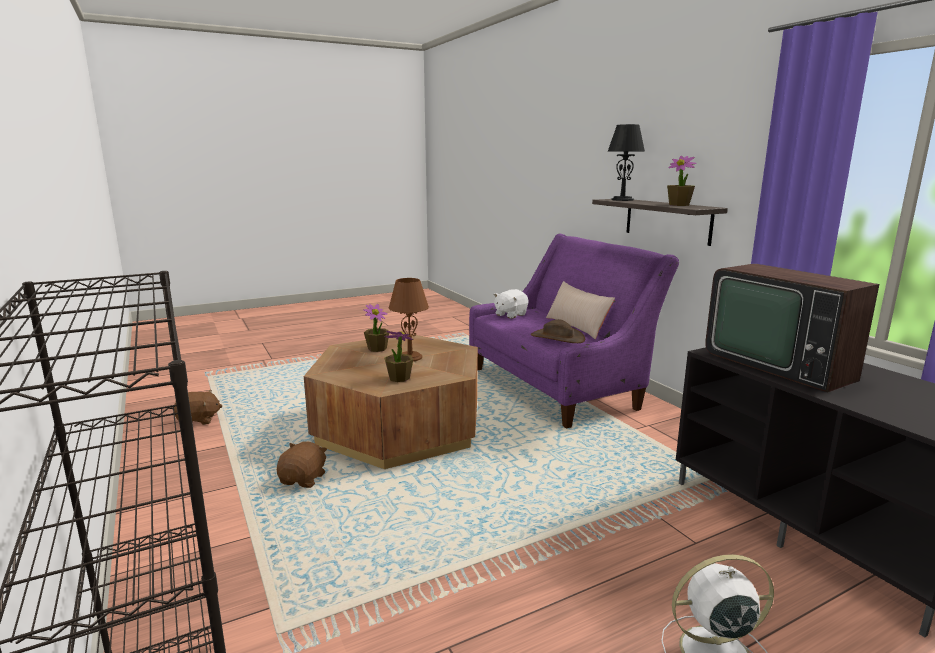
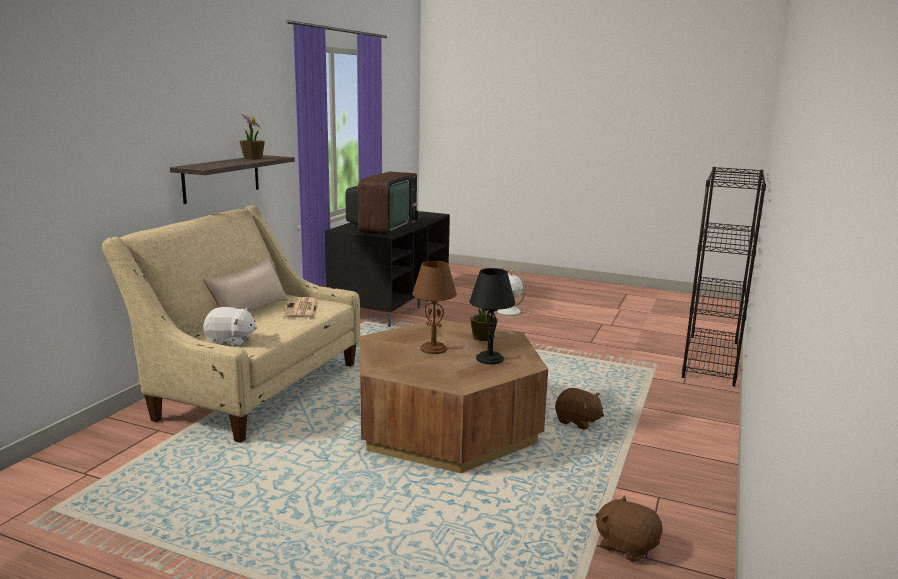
camera: 130 degrees left, 0 degrees up
(304, 479) = (577, 422): brown plush toy -> brown plush toy turned 120 degrees counterclockwise
(377, 349) = (435, 369): potted plant -> none
(557, 337) = (302, 309): brown hat -> newspaper
(559, 386) = (252, 388): purple sofa -> beige sofa
(622, 200) = (204, 165): black table lamp -> black table lamp (490, 359)

